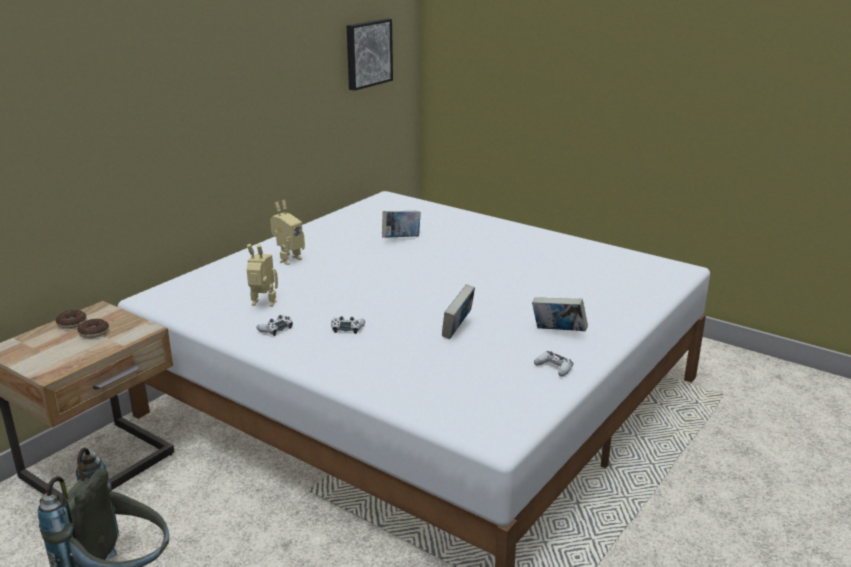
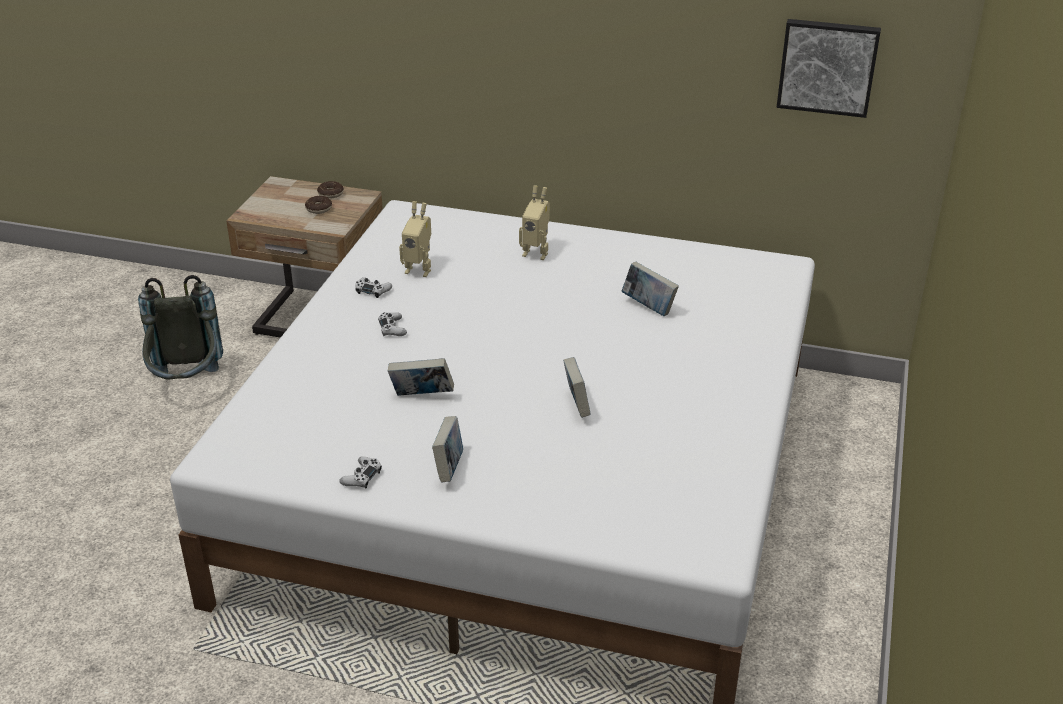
camera: 70 degrees right, 10 degrees up
(262, 305) = (419, 269): toy robot -> toy robot turned 120 degrees clockwise
(505, 279) = (576, 406): none -> book

